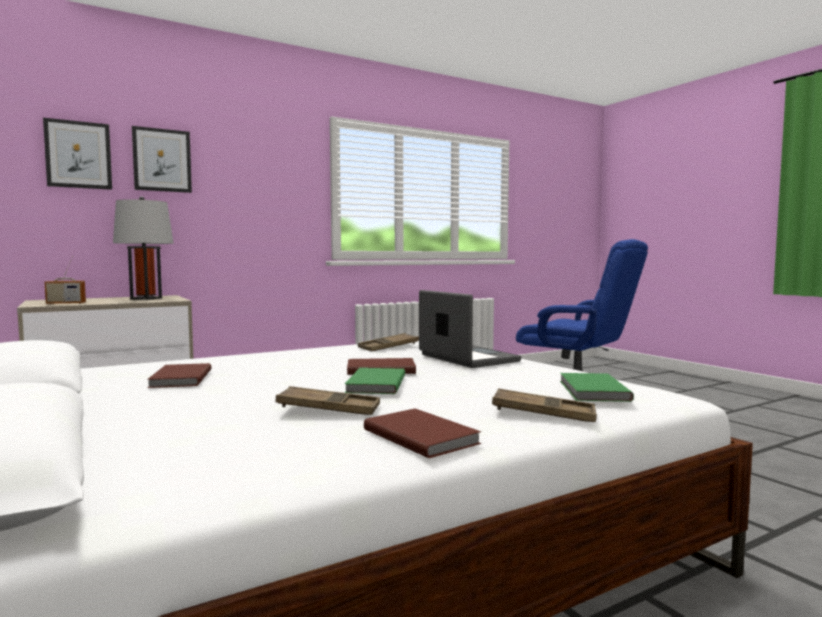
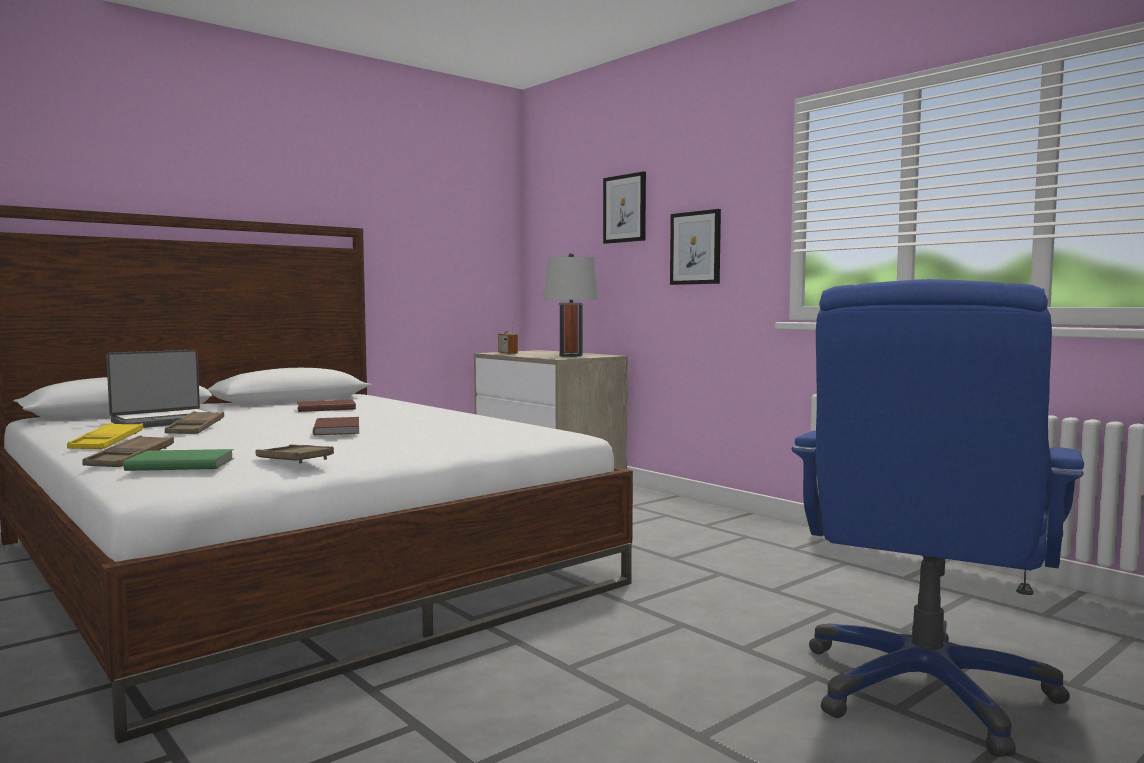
camera: 80 degrees right, 0 degrees up
(78, 155) = (574, 216): picture -> picture (695, 248)
(374, 384) = (265, 429): green book -> none
(388, 347) = (483, 427): brown tray -> brown tray (294, 460)
(421, 436) = (107, 443): brown book -> yellow tray
(466, 358) = (403, 443): laptop -> laptop (165, 421)

